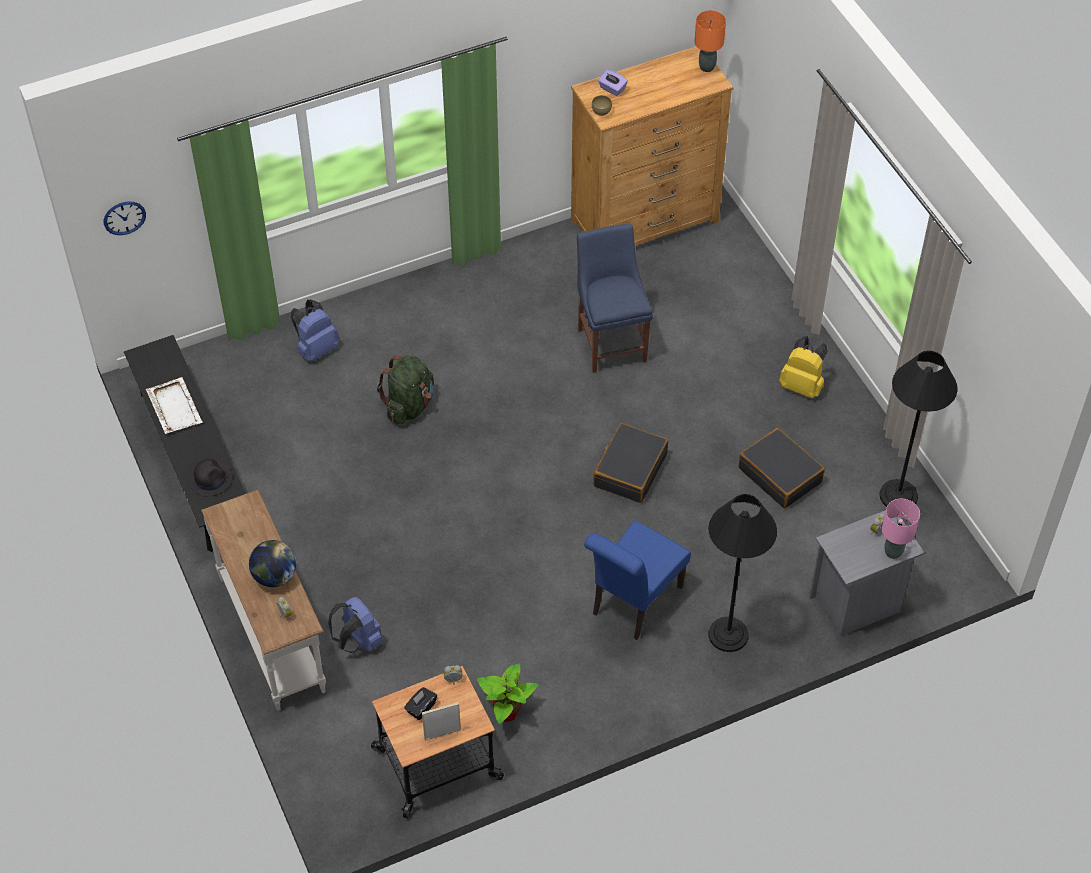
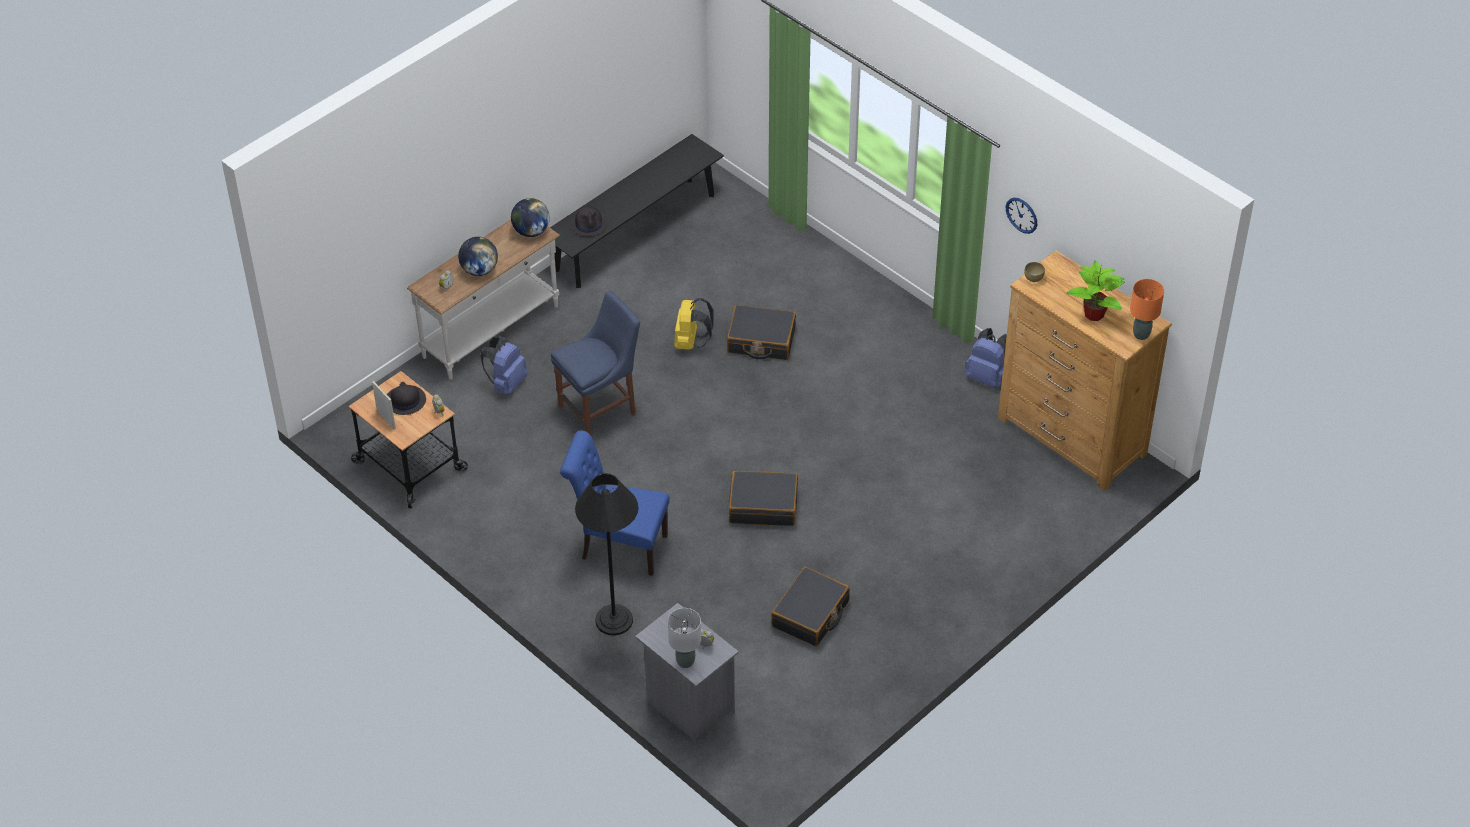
camera: 70 degrees right, 5 degrees down
(124, 217) = (731, 34): wall clock -> wall clock (1021, 215)
(174, 407) = (650, 180): white tray -> none
(239, 513) = (531, 231): none -> globe
(316, 348) = (792, 264): blue backpack -> blue backpack (987, 377)
(409, 405) = (761, 340): green backpack -> black suitcase
(421, 708) = (405, 400): black tissue box -> black hat
(507, 712) = (475, 495): potted plant -> potted plant (1094, 314)
(611, 342) = (905, 453): blue chair -> blue chair (601, 409)
(612, 89) = (1068, 277): purple tissue box -> none
(802, 386) = (928, 605): yellow backpack -> yellow backpack (691, 342)
(893, 552) = (685, 662): pink table lamp -> grey table lamp
(898, 495) = (830, 710): black floor lamp -> none

